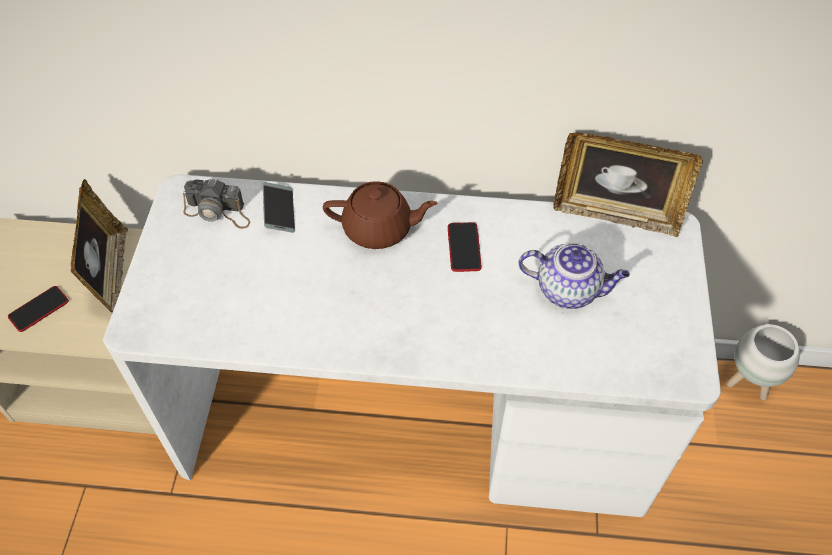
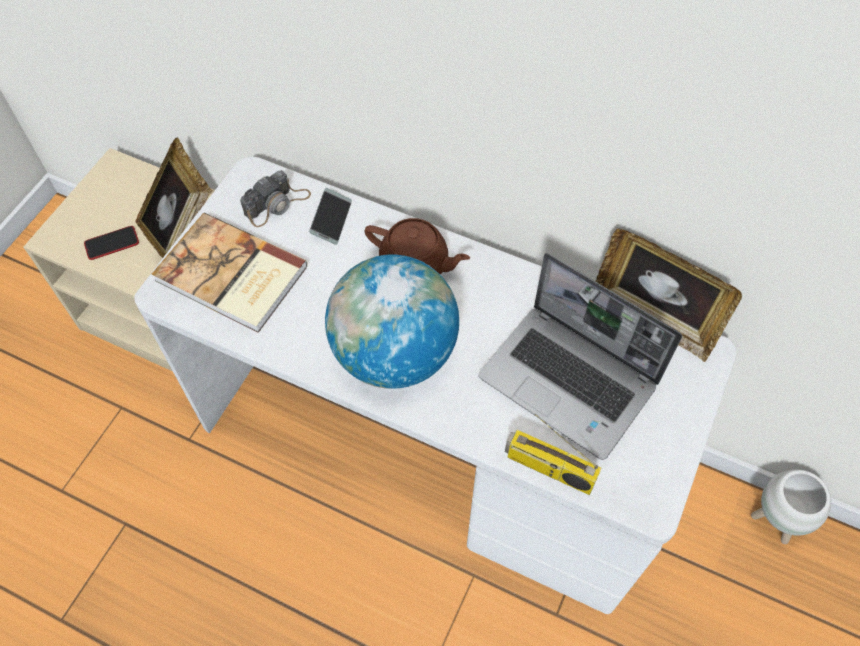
camera: 20 degrees right, 5 degrees up
(199, 292) = (231, 276): none -> book
(218, 212) = (277, 204): camera -> camera turned 75 degrees counterclockwise
(394, 315) = (394, 353): none -> globe
(464, 247) = (487, 307): phone -> none
(569, 290) = (570, 381): teapot -> laptop
(585, 373) = (548, 469): none -> radio

